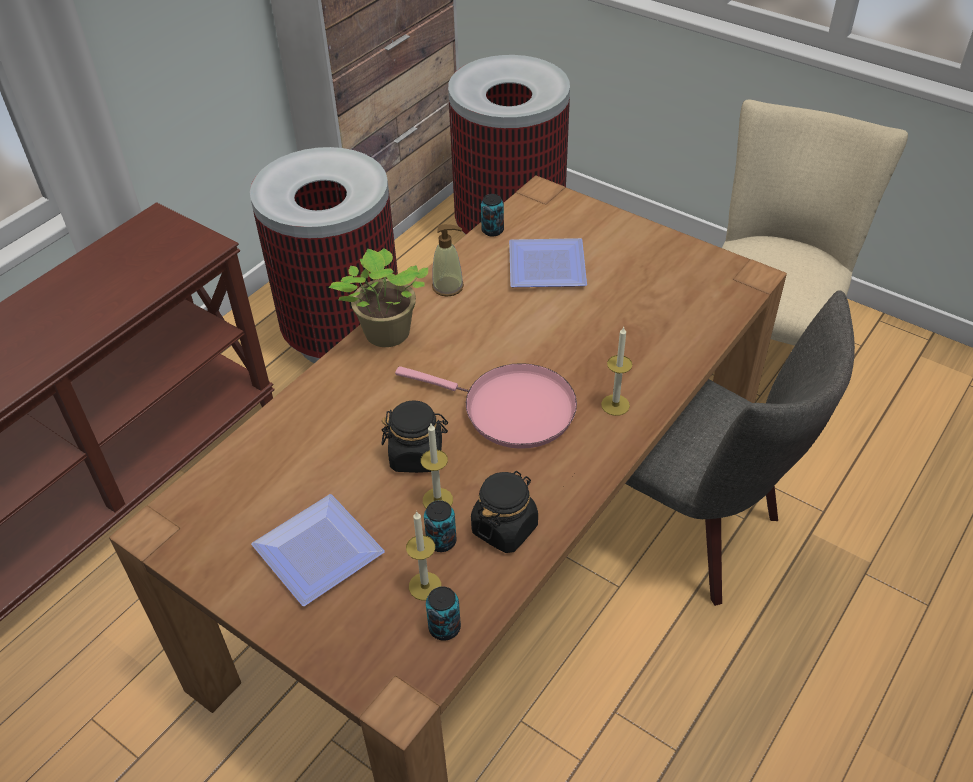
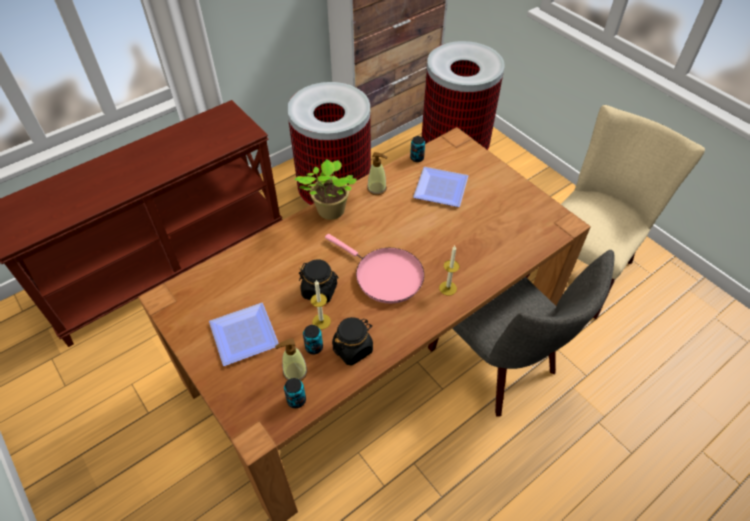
camera: 15 degrees right, 5 degrees up
(425, 586) = (295, 372): candle -> soap dispenser

